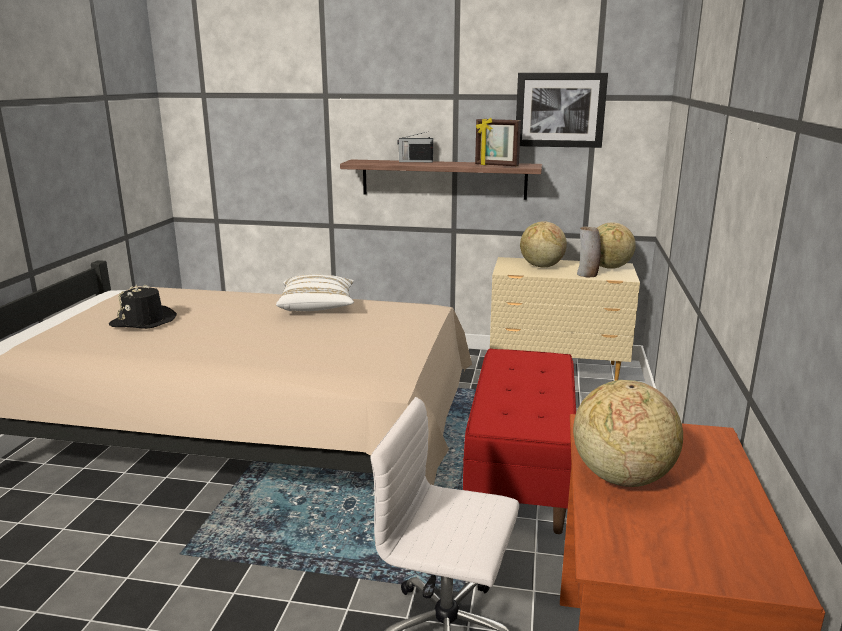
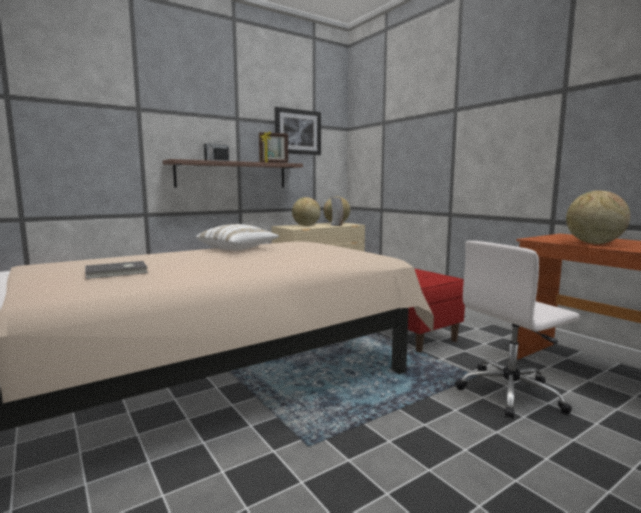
camera: 45 degrees left, 10 degrees down
(144, 321) = (117, 272): black hat -> grey book

